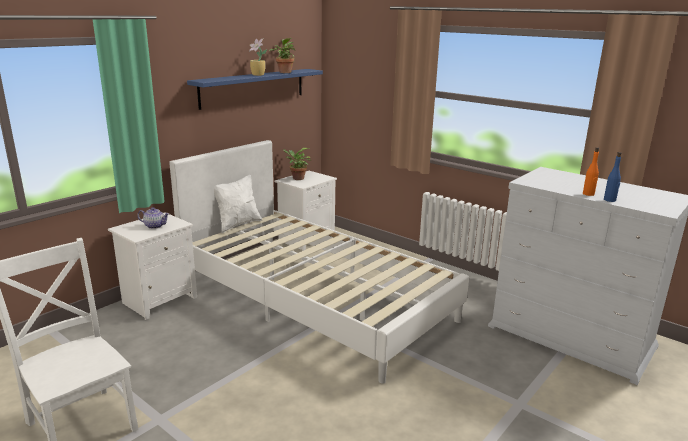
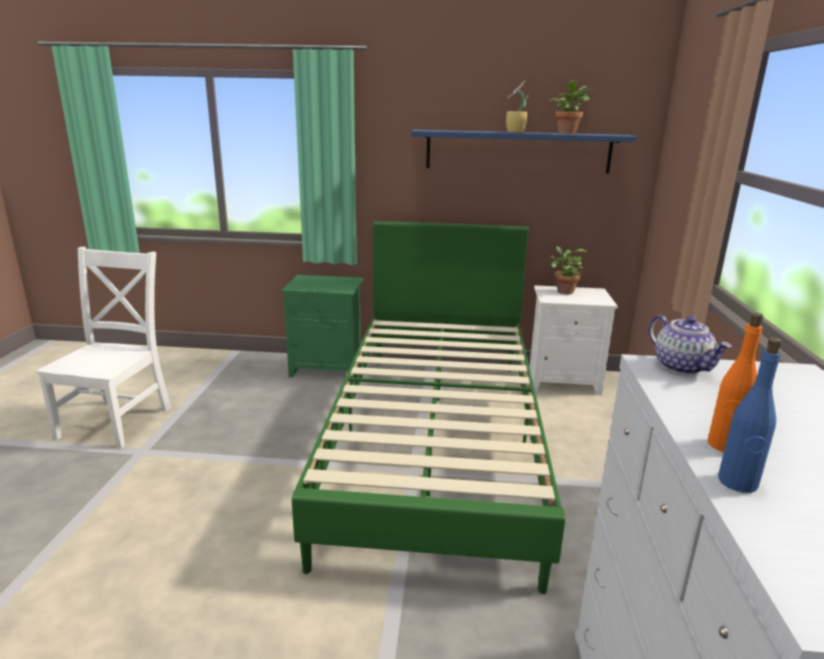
camera: 55 degrees right, 0 degrees up
(155, 226) = (325, 284): teapot -> teapot (682, 367)
(160, 299) = (328, 367): white nightstand -> green nightstand
(237, 224) = (450, 322): white pillow -> none
(313, 298) = (436, 441): white bed -> green bed

